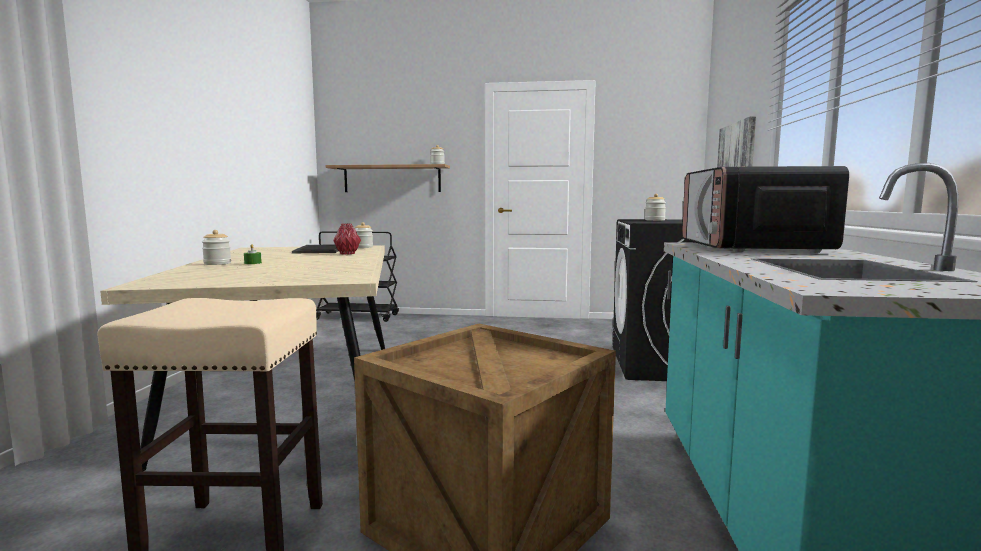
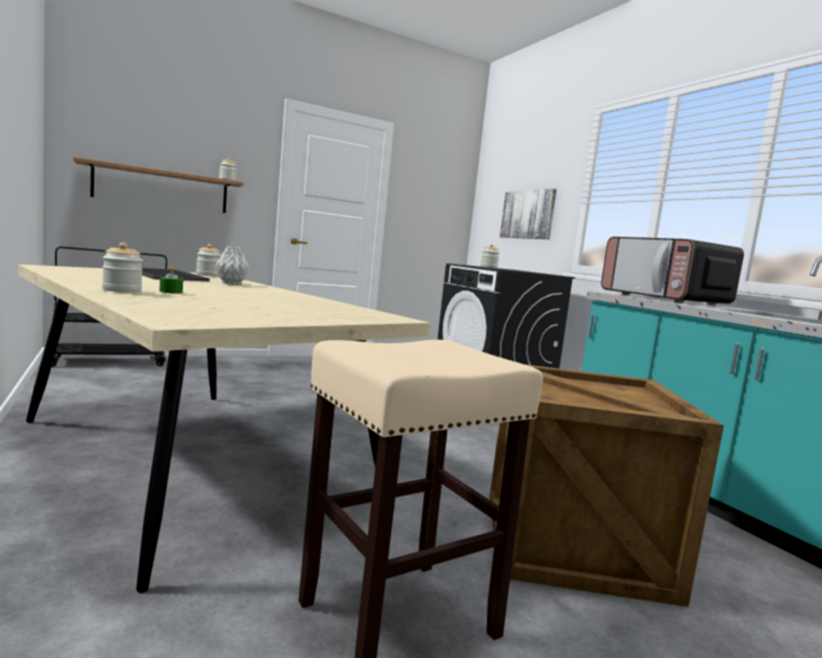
camera: 35 degrees left, 0 degrees up
(347, 254) = (231, 283): red vase -> grey vase

